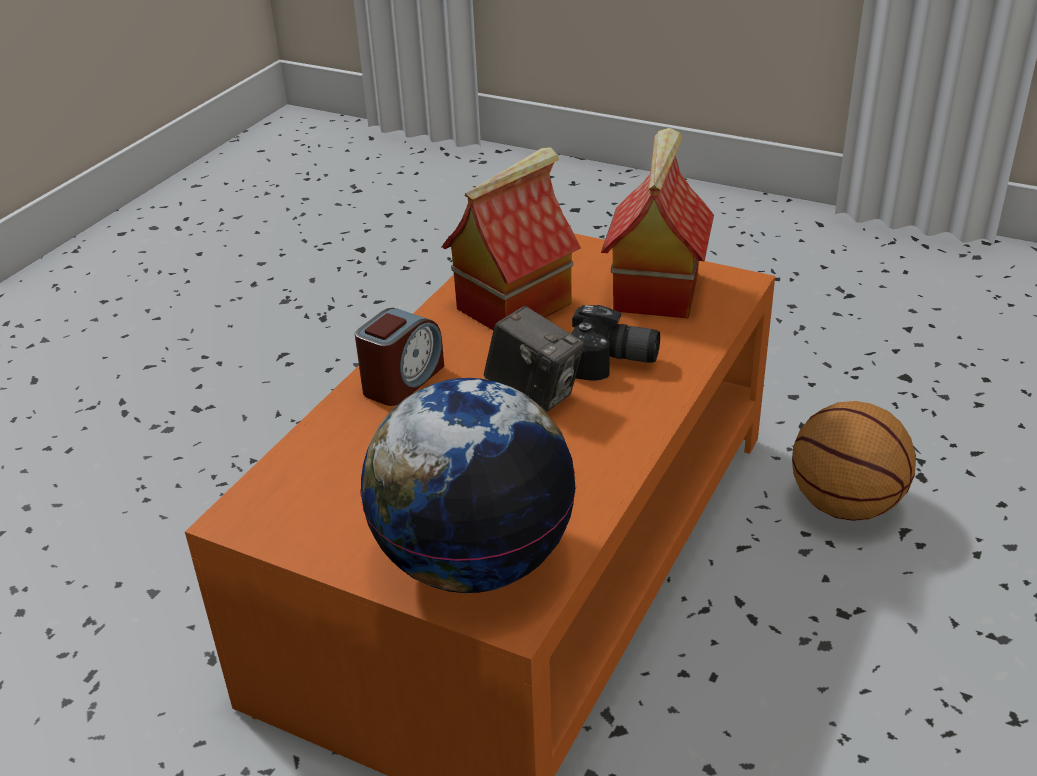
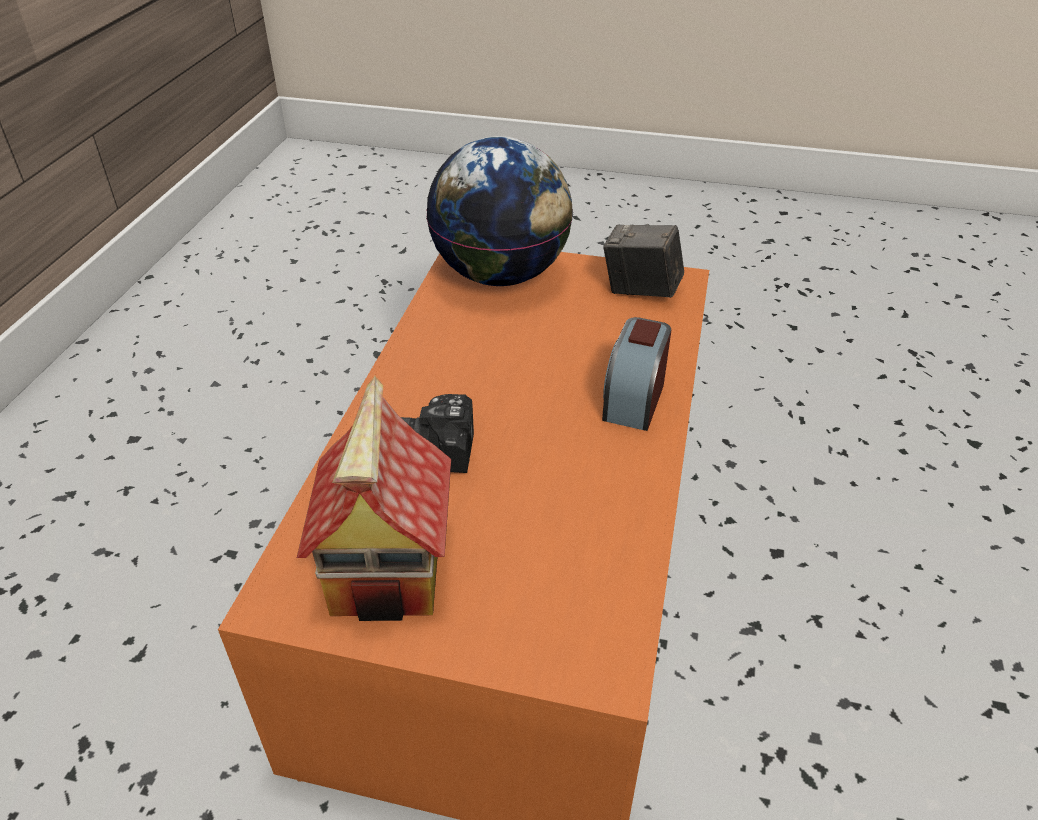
camera: 165 degrees right, 5 degrees up
(514, 304) = (564, 518): toy house -> none
(534, 394) = (500, 401): camera -> camera (641, 290)
(846, 505) = (189, 682): basketball -> none

